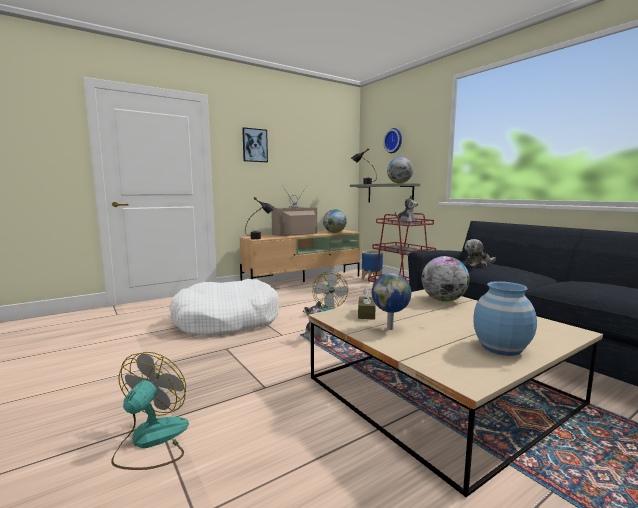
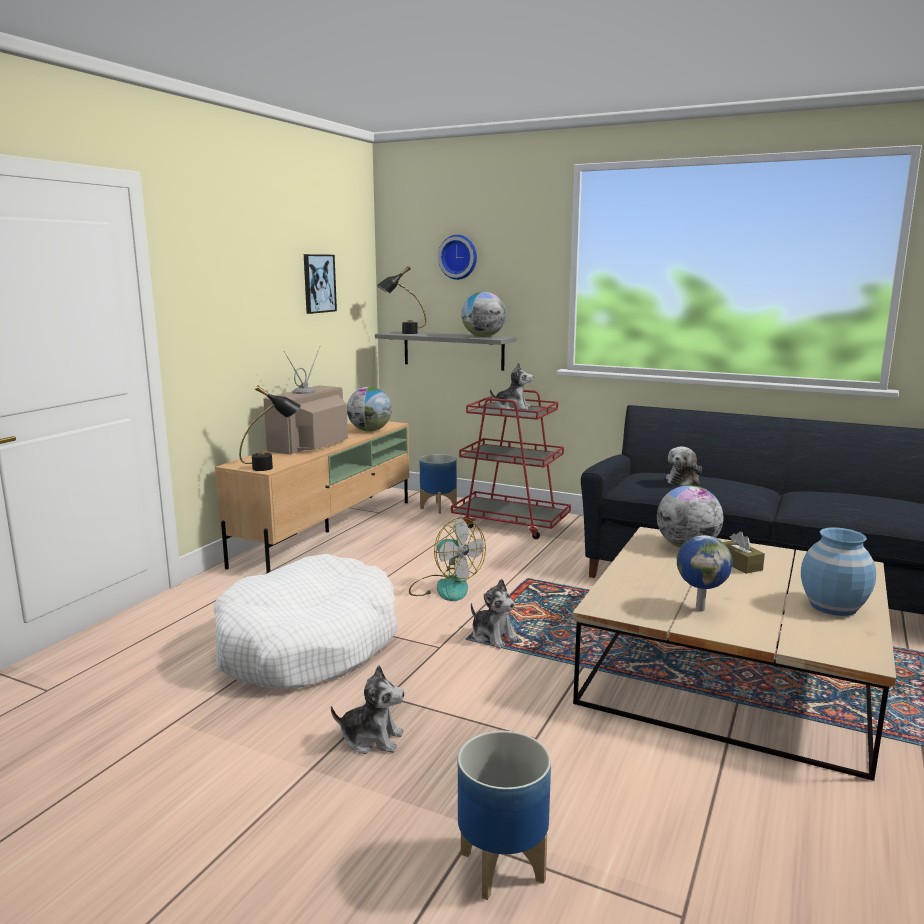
camera: 30 degrees left, 5 degrees up
(151, 441) = (501, 867): fan -> planter
(191, 363) = (371, 739): none -> plush toy
(254, 145) = (225, 273): picture -> picture (318, 283)
(366, 314) = (639, 592): brown tissue box -> brown tissue box (739, 564)

